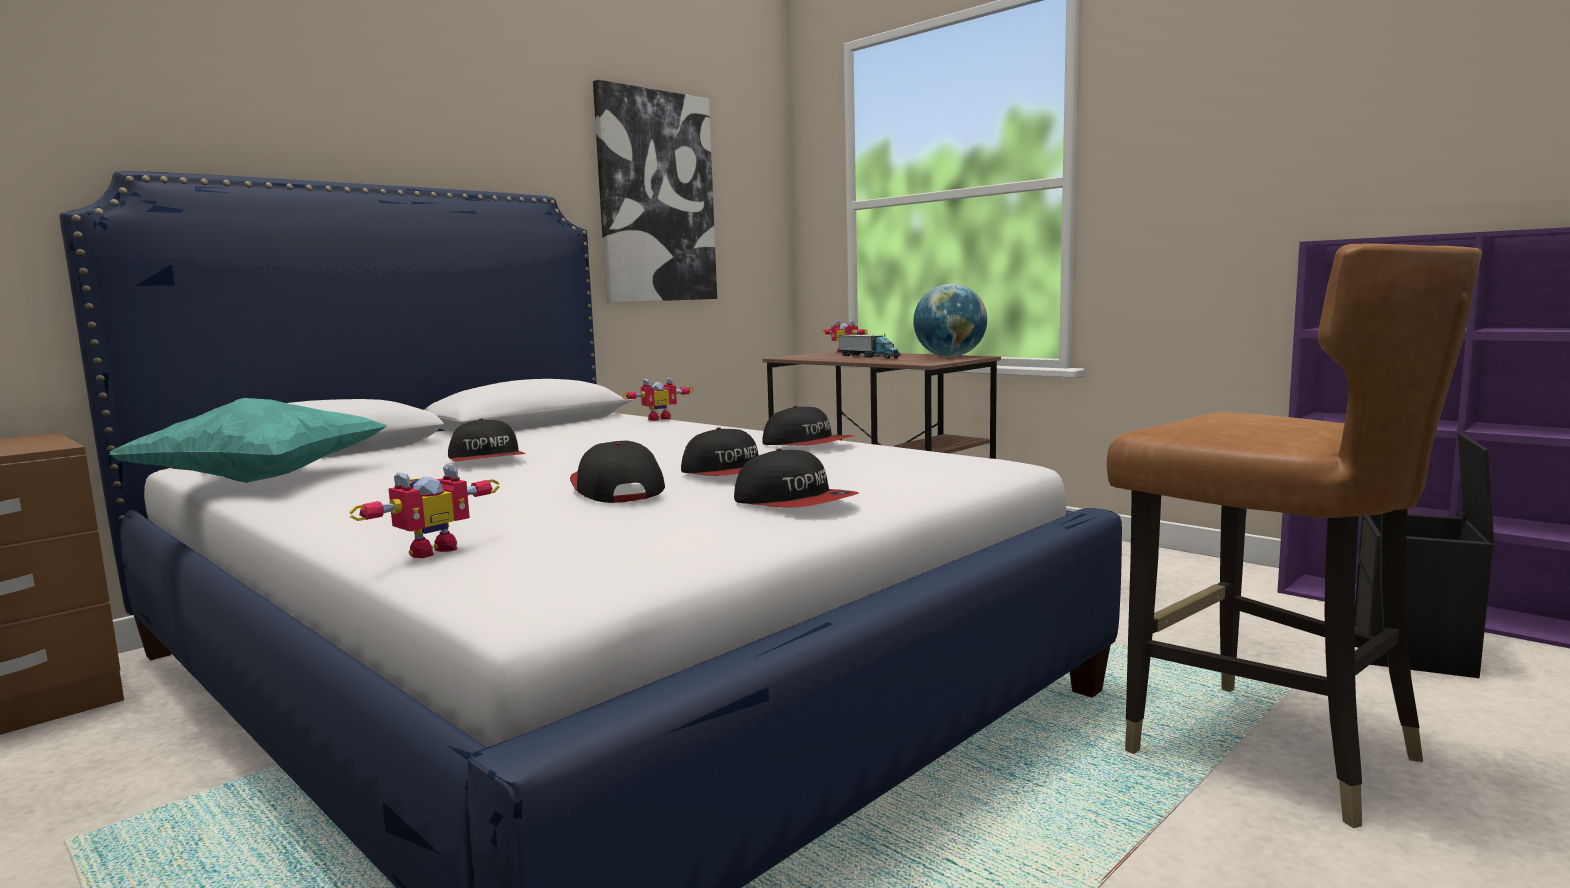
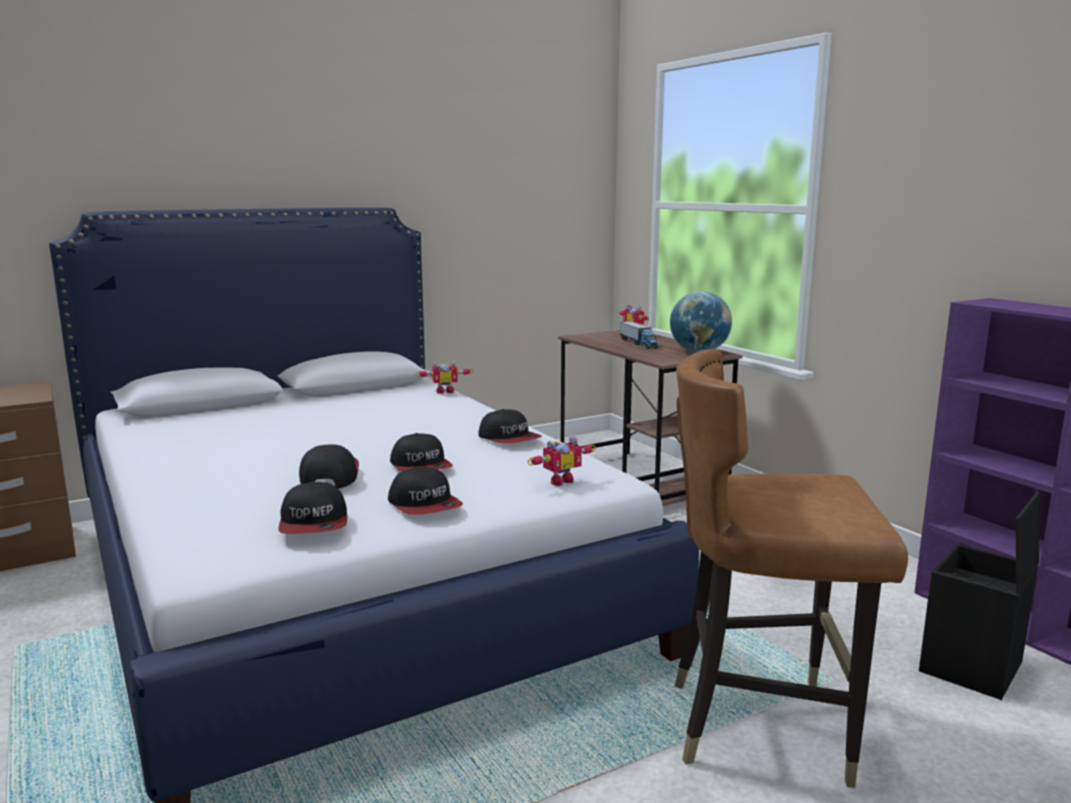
camera: 15 degrees right, 5 degrees up
(264, 480) = (148, 432): turquoise pillow -> none
(429, 550) = (179, 519): toy robot -> toy robot (559, 480)
(487, 460) = (288, 429): cap -> cap (314, 523)
(656, 197) = (487, 199): picture -> none
(1267, 749) = (761, 726): brown chair -> brown chair turned 120 degrees clockwise

